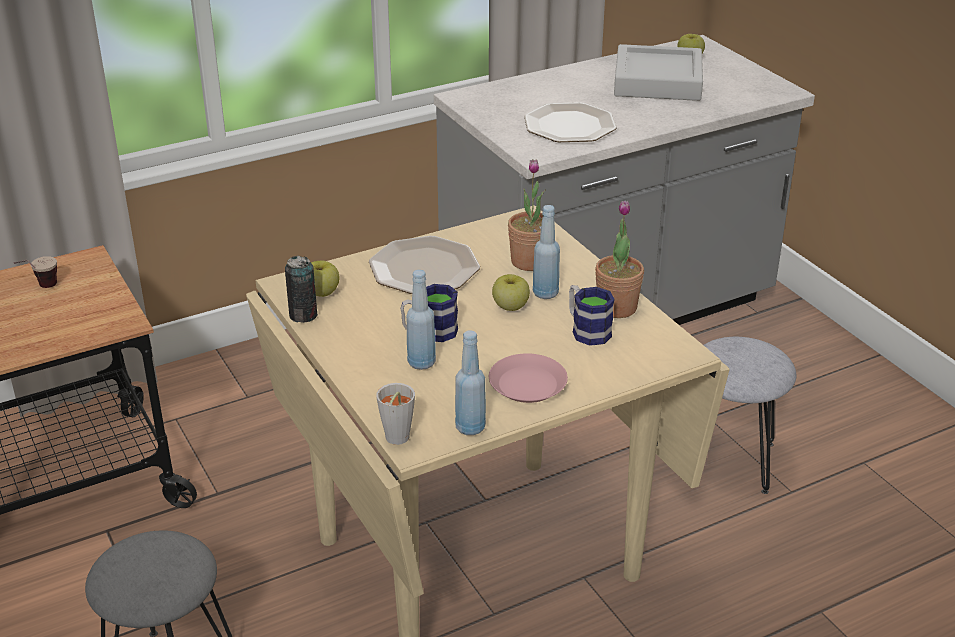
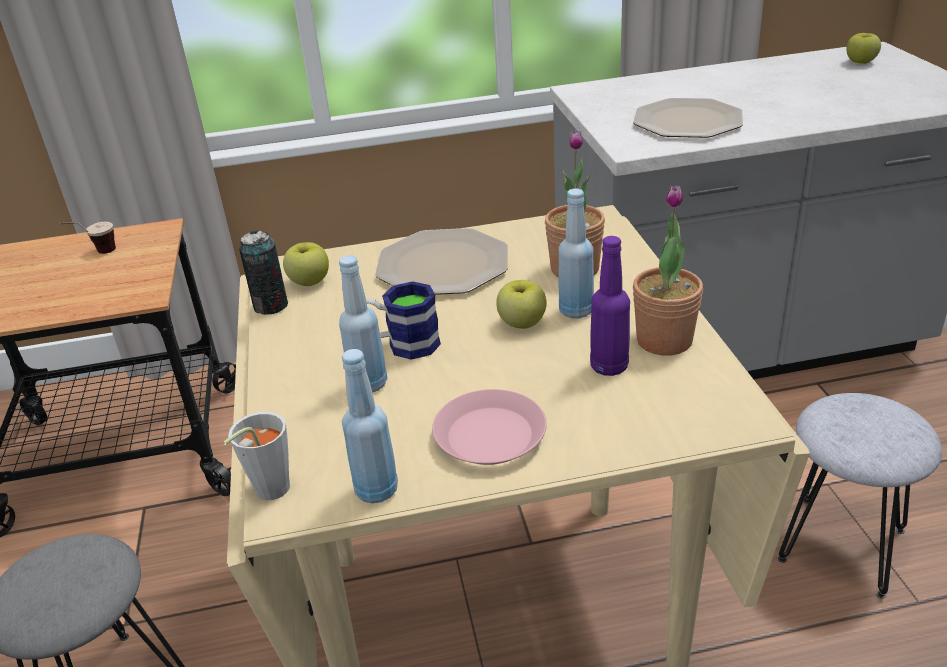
camera: 20 degrees right, 0 degrees up
(586, 330) = (609, 366): mug -> purple bottle
(657, 81) = (813, 83): grey tray -> none

